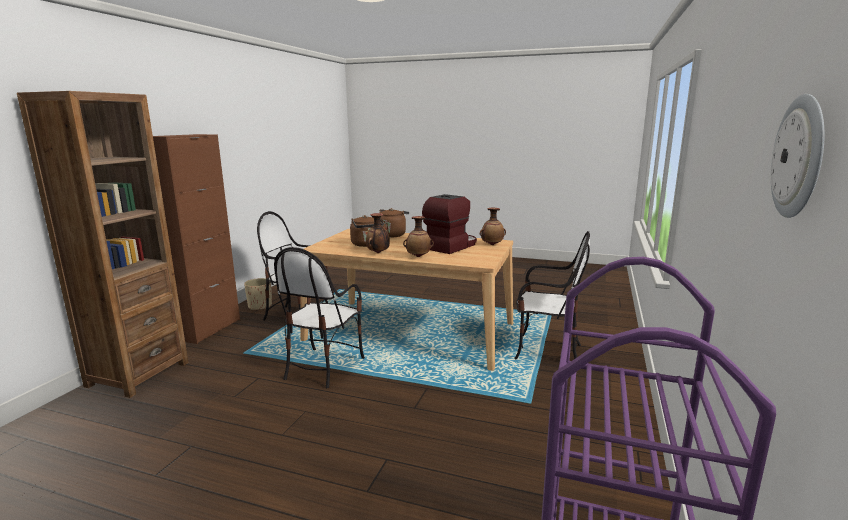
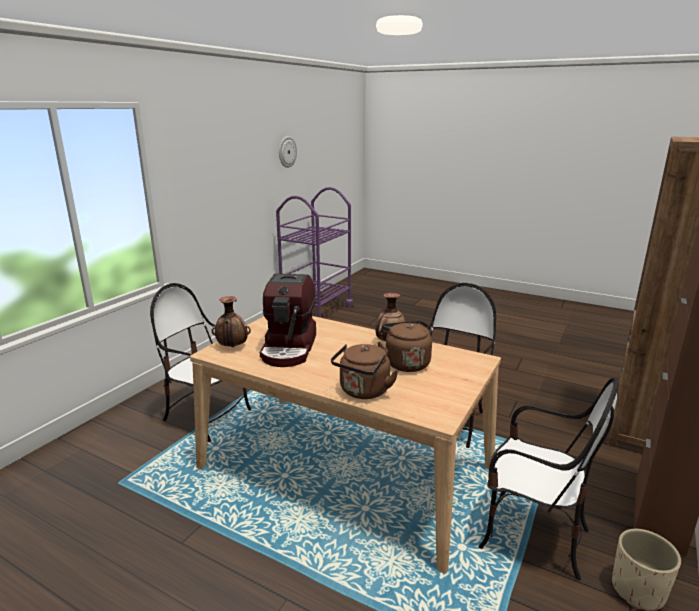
camera: 170 degrees left, 5 degrees up
(418, 256) = (342, 331): vase -> none
(450, 246) = (290, 348): coffee machine -> coffee machine turned 45 degrees counterclockwise

